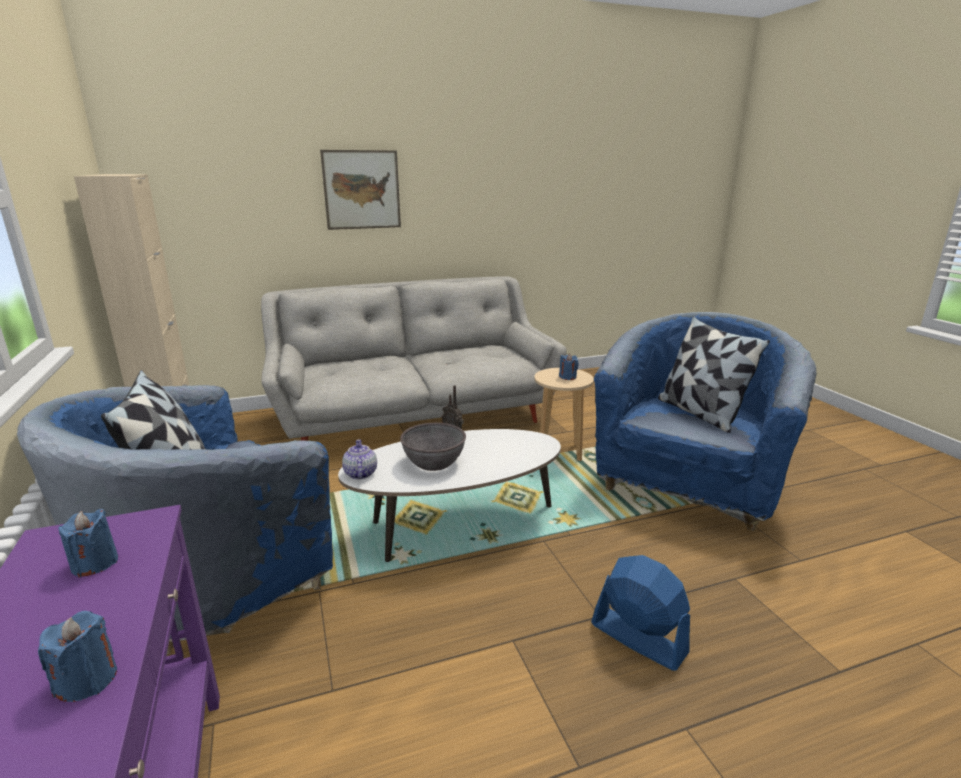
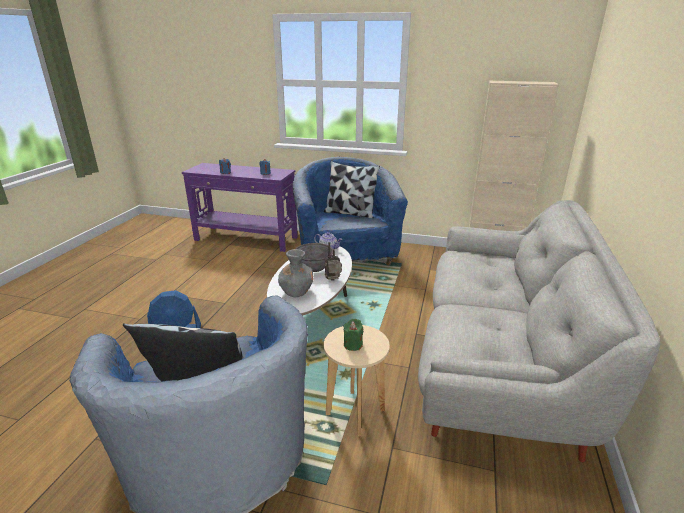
camera: 125 degrees right, 5 degrees up
(362, 190) = (642, 129): picture -> none
(508, 450) = (296, 291): none -> grey vase
(567, 377) = (353, 345): blue candle -> green candle

